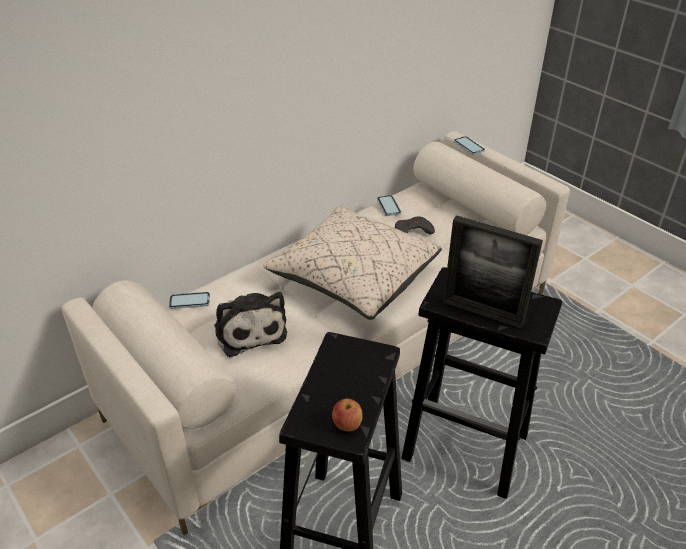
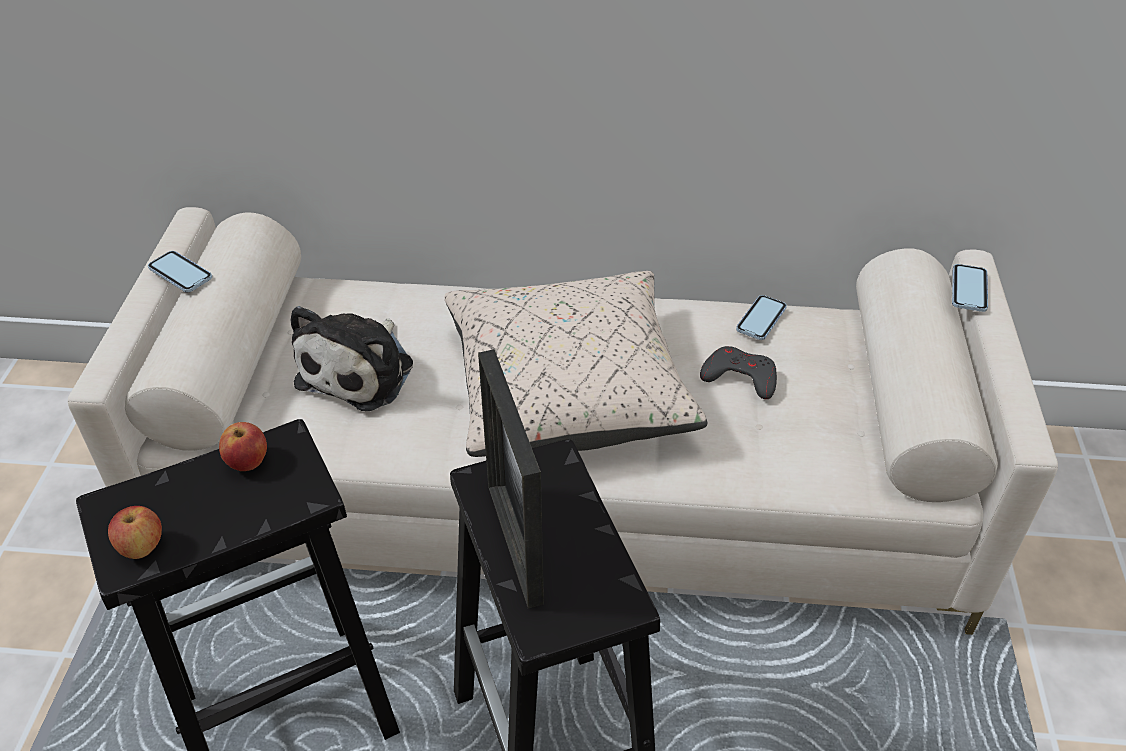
camera: 45 degrees right, 5 degrees up
(189, 301) = (348, 292): phone -> phone (180, 273)
(334, 362) = (248, 462): none -> apple

